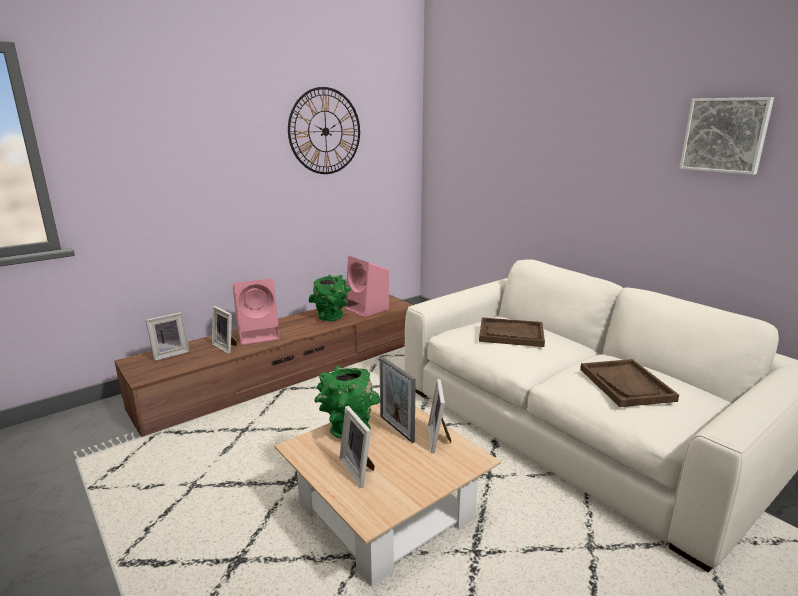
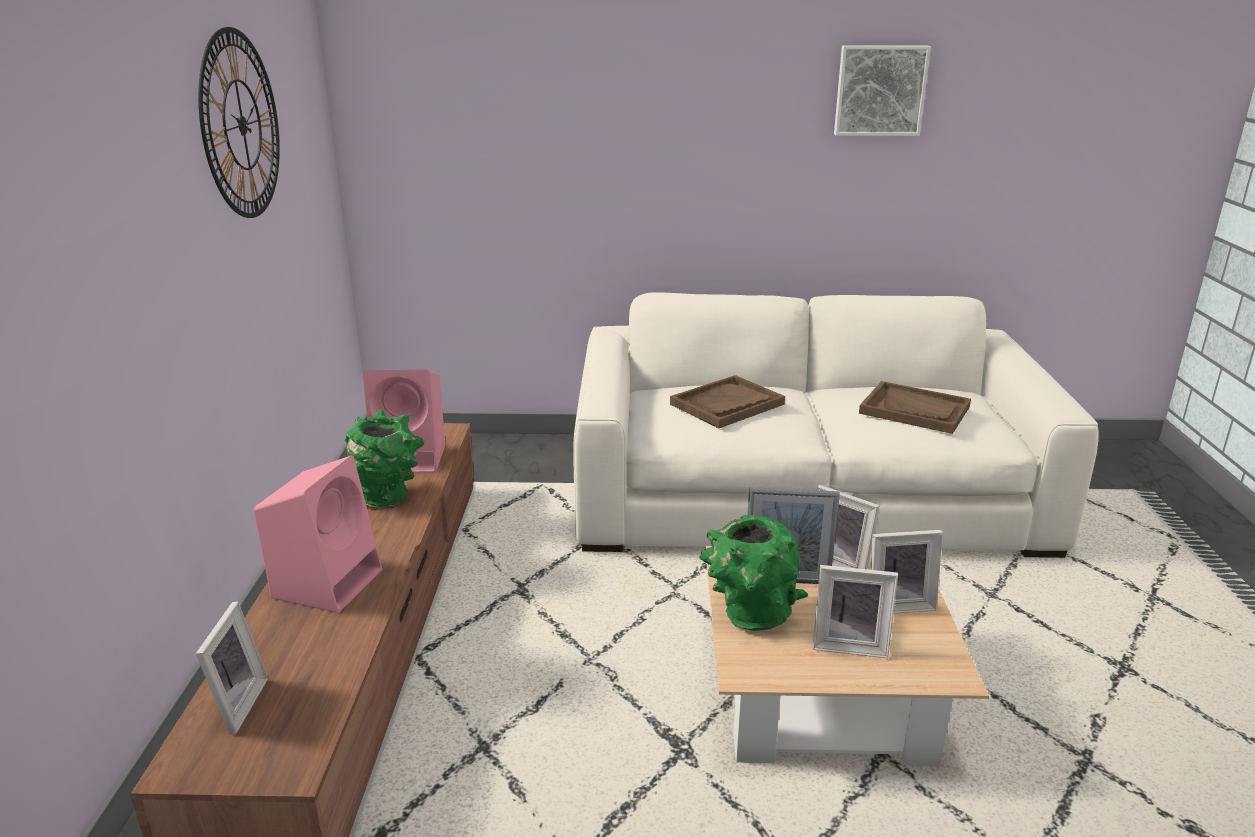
camera: 50 degrees left, 5 degrees up
(226, 347) = (319, 631): picture frame -> picture frame (897, 604)

